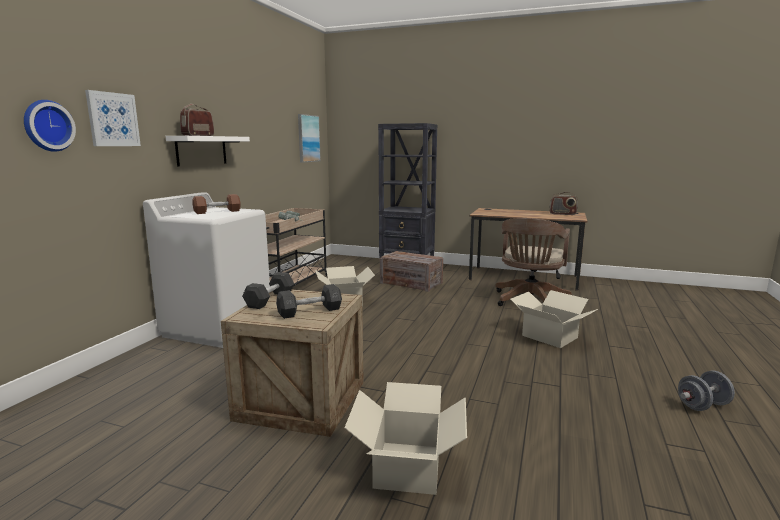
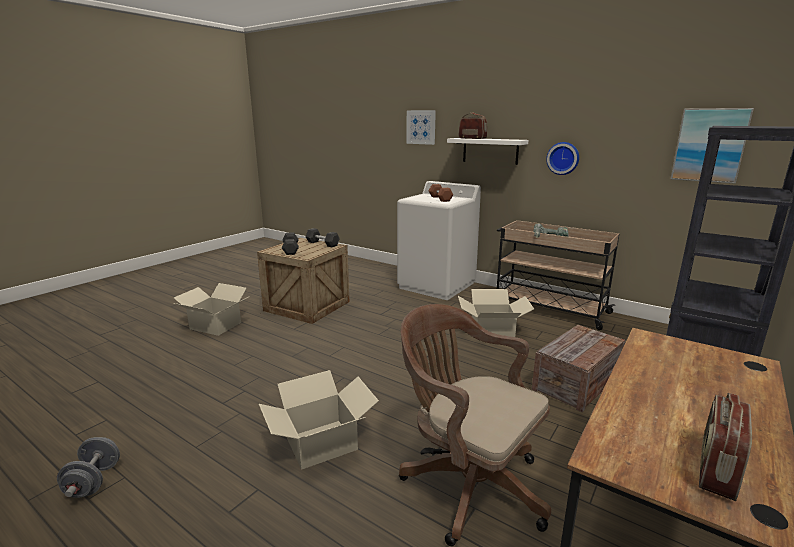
camera: 105 degrees right, 5 degrees up
(47, 126) = (387, 131): wall clock -> wall clock (563, 158)

